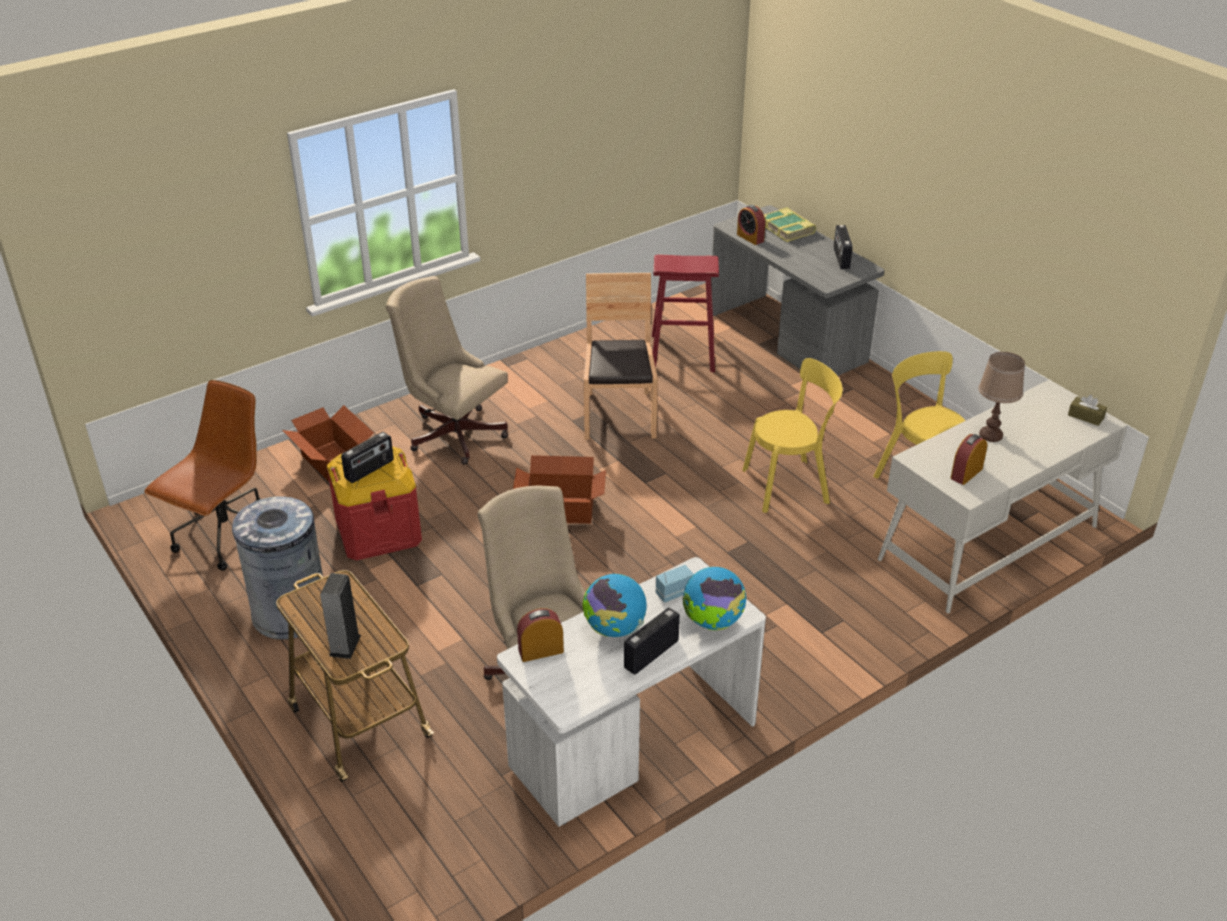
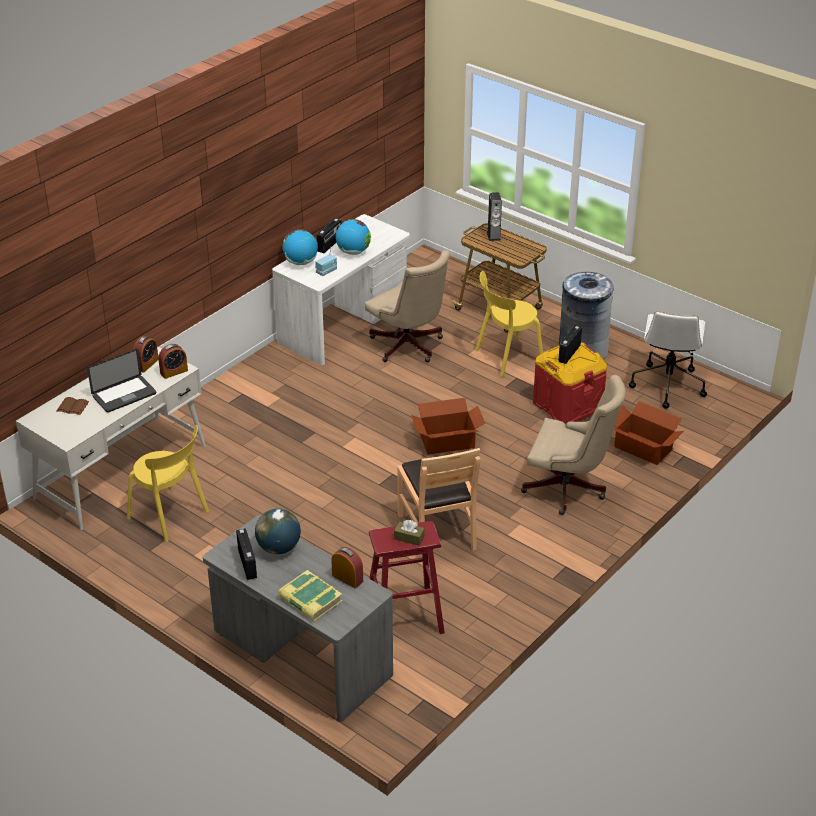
camera: 165 degrees right, 0 degrees up
(226, 537) = (667, 384): brown office chair -> white office chair
(541, 651) = (388, 238): alarm clock -> alarm clock (174, 372)
(790, 485) = (276, 491): yellow chair -> yellow chair (506, 357)
(809, 265) = (279, 548): none -> globe
(990, 435) = (124, 395): brown table lamp -> laptop
(1057, 429) = (72, 407): none -> brown book
(1085, 416) = (46, 422): brown tissue box -> brown tissue box (409, 538)

